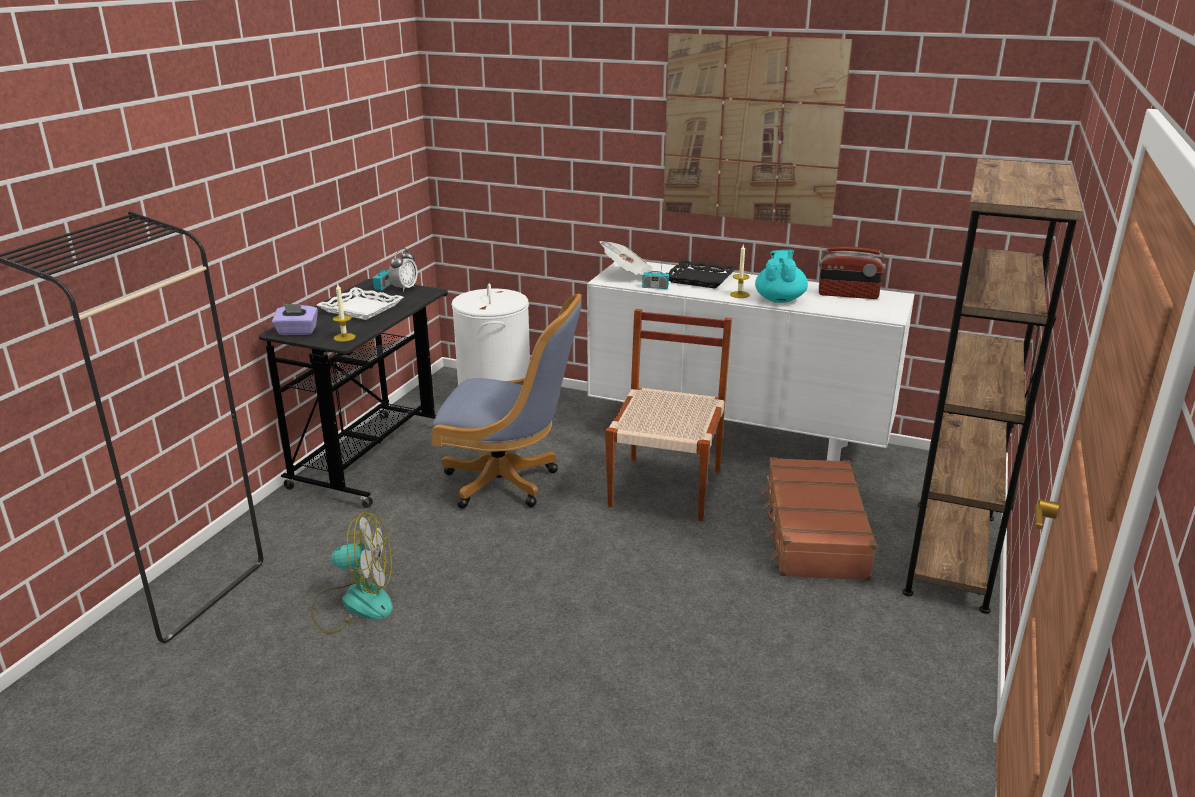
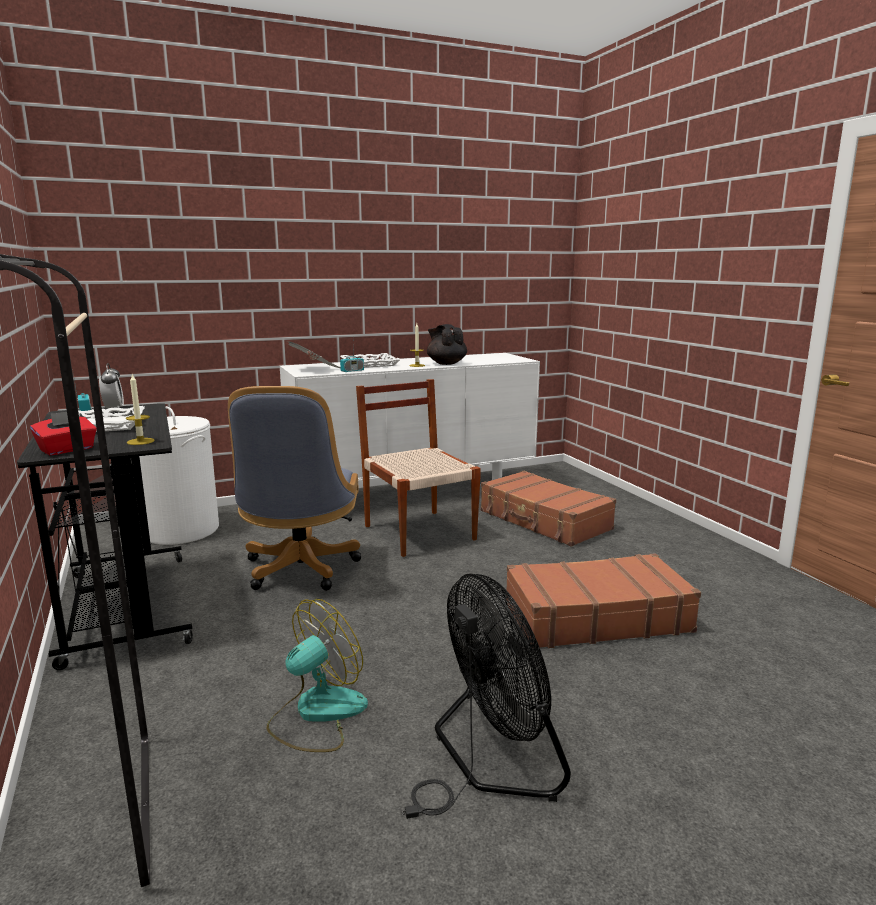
camera: 45 degrees left, 10 degrees down
(297, 332) = (67, 450): purple tissue box -> red tissue box
(386, 696) = (479, 756): none -> black fan
(510, 484) = (299, 573): blue office chair -> blue office chair turned 120 degrees clockwise
(659, 656) = (595, 617): none -> brown suitcase
(699, 279) = (369, 364): black tray -> white tray
(751, 130) = (380, 243): picture -> none
(779, 299) = (446, 363): turquoise teapot -> black teapot
(848, 295) = (476, 357): radio -> none
(950, 553) = (619, 503): brown bookcase -> none

